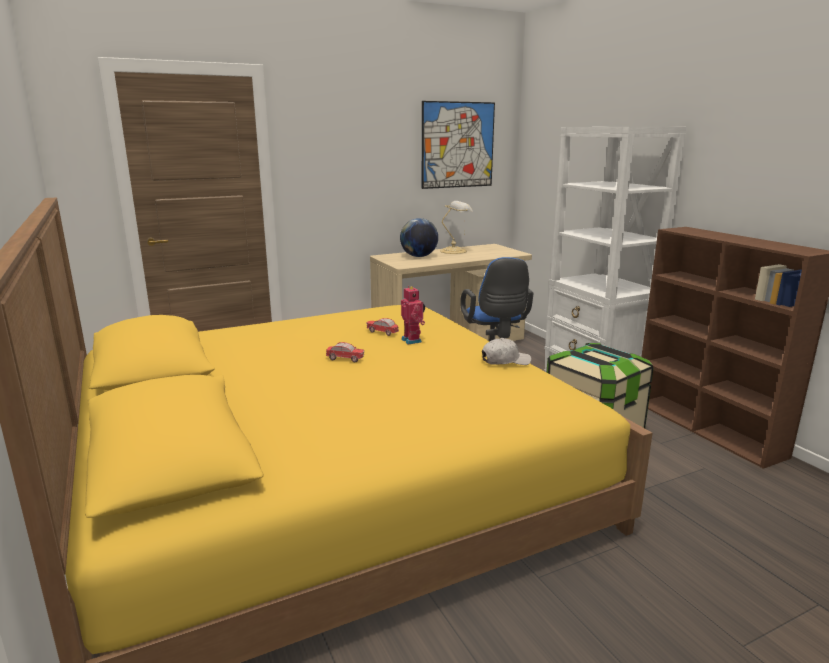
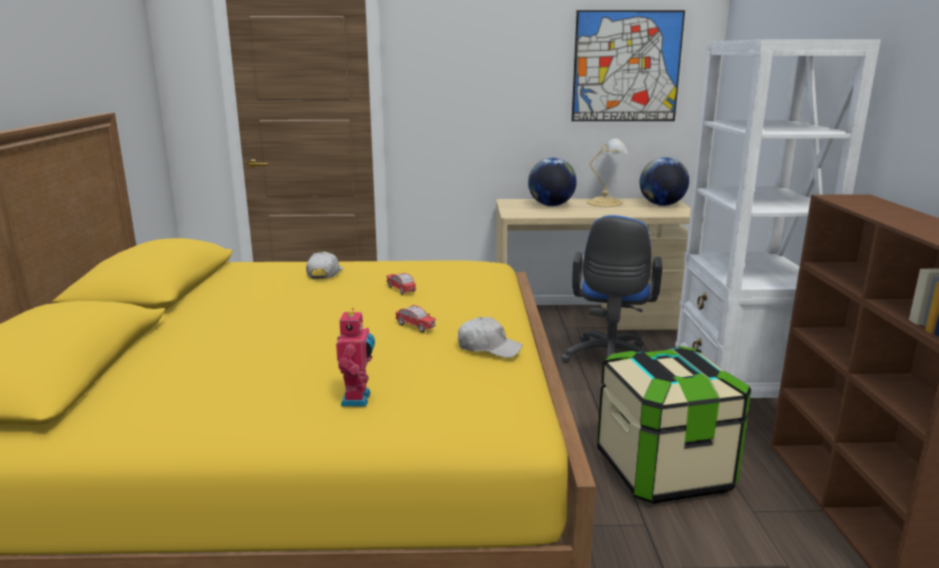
camera: 25 degrees right, 0 degrees up
(300, 329) = (324, 274): none -> white cap
(345, 359) = (317, 313): toy car -> toy car (415, 327)
(412, 340) = (420, 304): toy robot -> toy robot (358, 399)
(494, 249) = (662, 205): none -> globe

